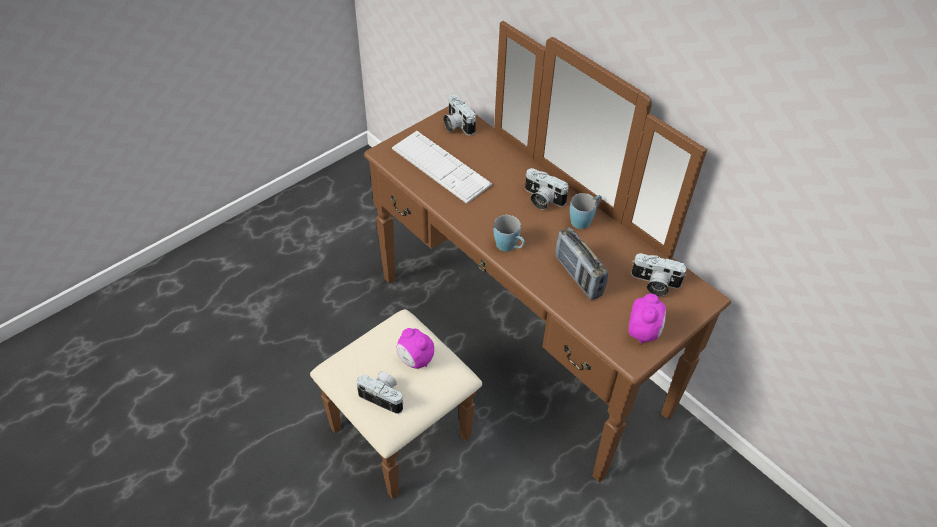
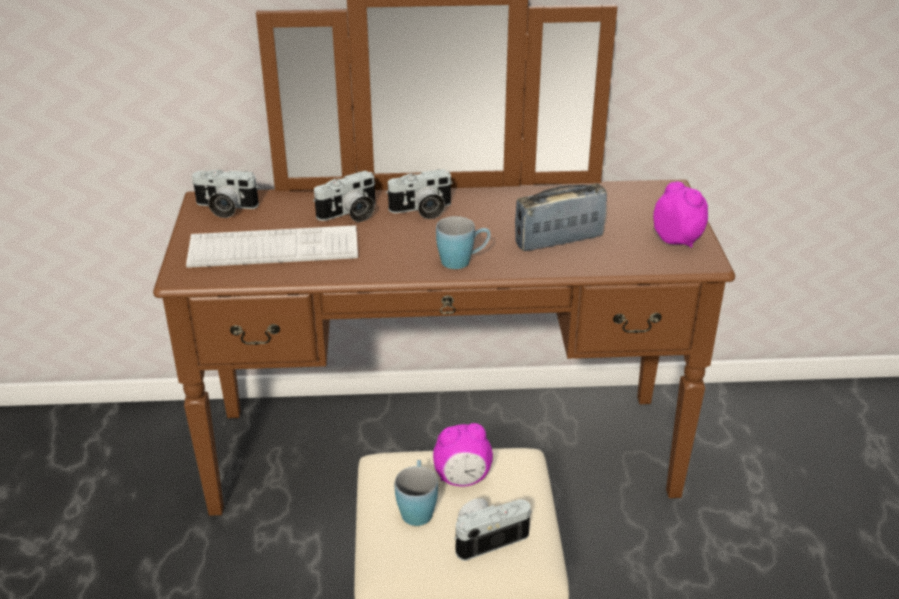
camera: 50 degrees left, 15 degrees down
(578, 276) = (559, 240): radio -> radio turned 150 degrees clockwise
(584, 219) = (486, 201): blue mug -> blue mug (417, 508)
(654, 284) = (622, 205): camera -> camera (350, 215)

